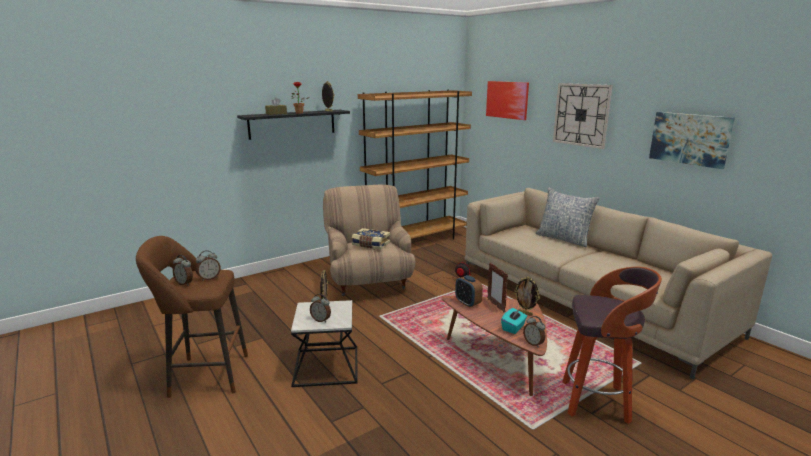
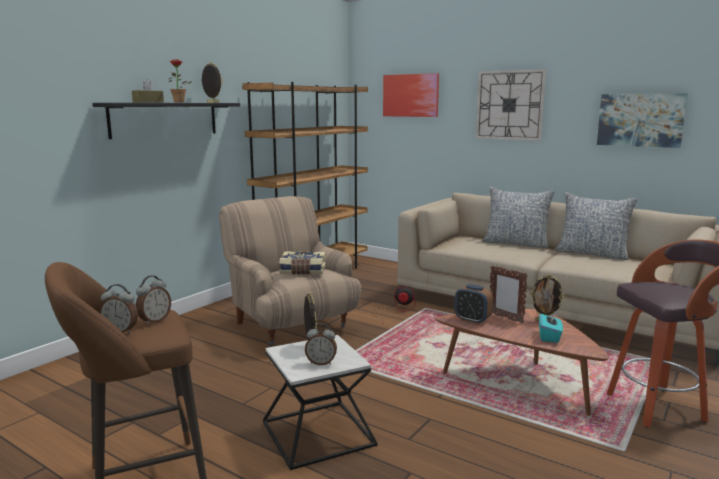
camera: 20 degrees left, 5 degrees down
(533, 343) = (587, 348): alarm clock -> none
(623, 257) = (592, 254): none -> pillow

